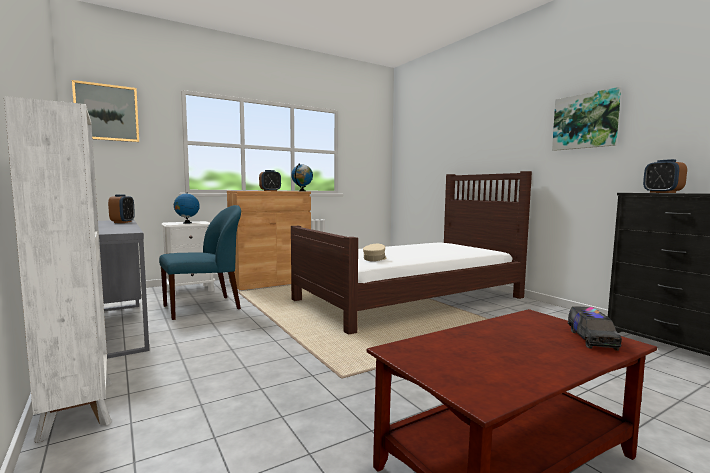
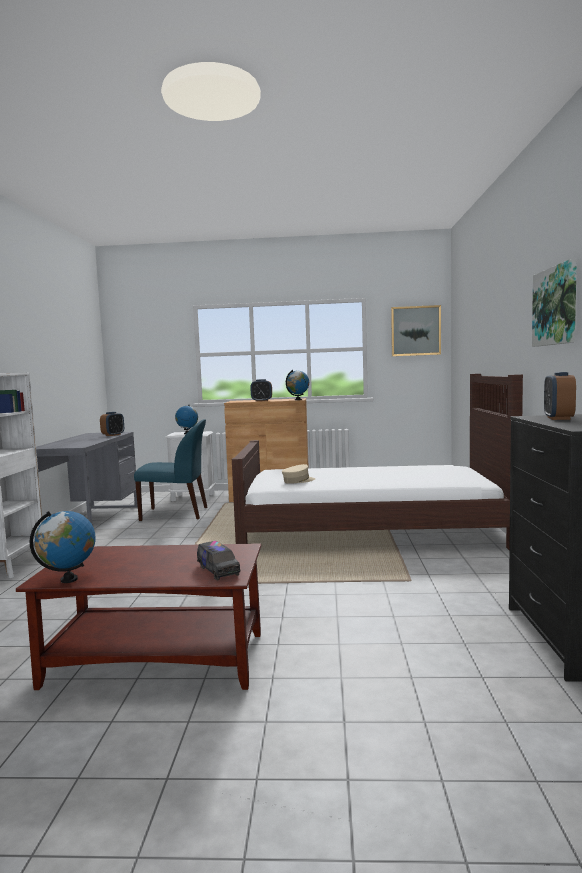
camera: 35 degrees right, 0 degrees up
(107, 112) = (134, 336): picture -> picture (415, 331)
(507, 388) = (69, 579): none -> globe
(591, 339) = (218, 570): toy truck -> toy truck turned 75 degrees counterclockwise

